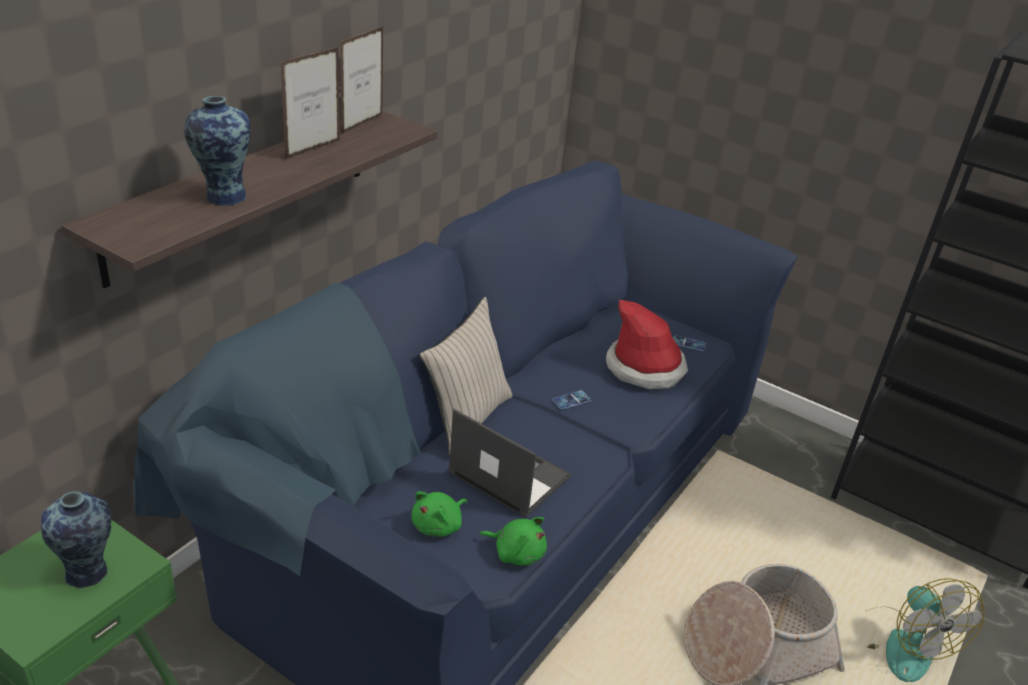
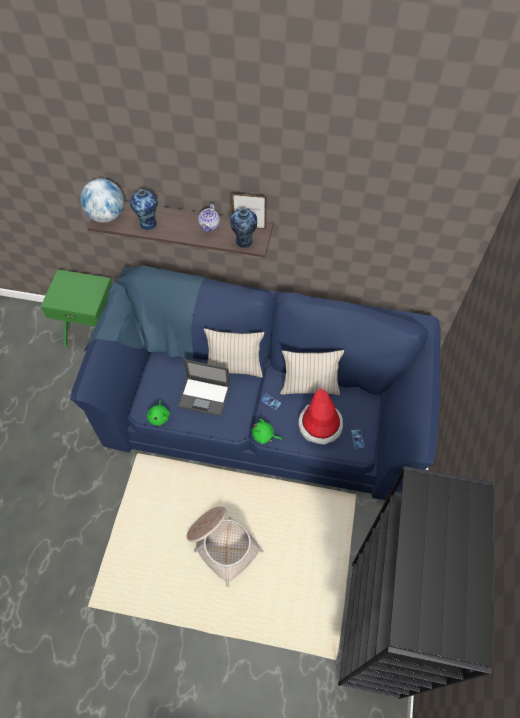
camera: 70 degrees right, 25 degrees up
(88, 573) = (80, 298): vase -> vase (244, 242)
(131, 231) = (106, 215): none -> globe
(313, 149) = (209, 226): picture frame -> teapot
(439, 525) = (161, 384): green plush toy -> green plush toy (264, 436)
(507, 474) = (204, 396): laptop -> laptop turned 90 degrees clockwise
(563, 355) = (309, 386): none -> beige pillow
(899, 643) = (258, 612): fan -> none

